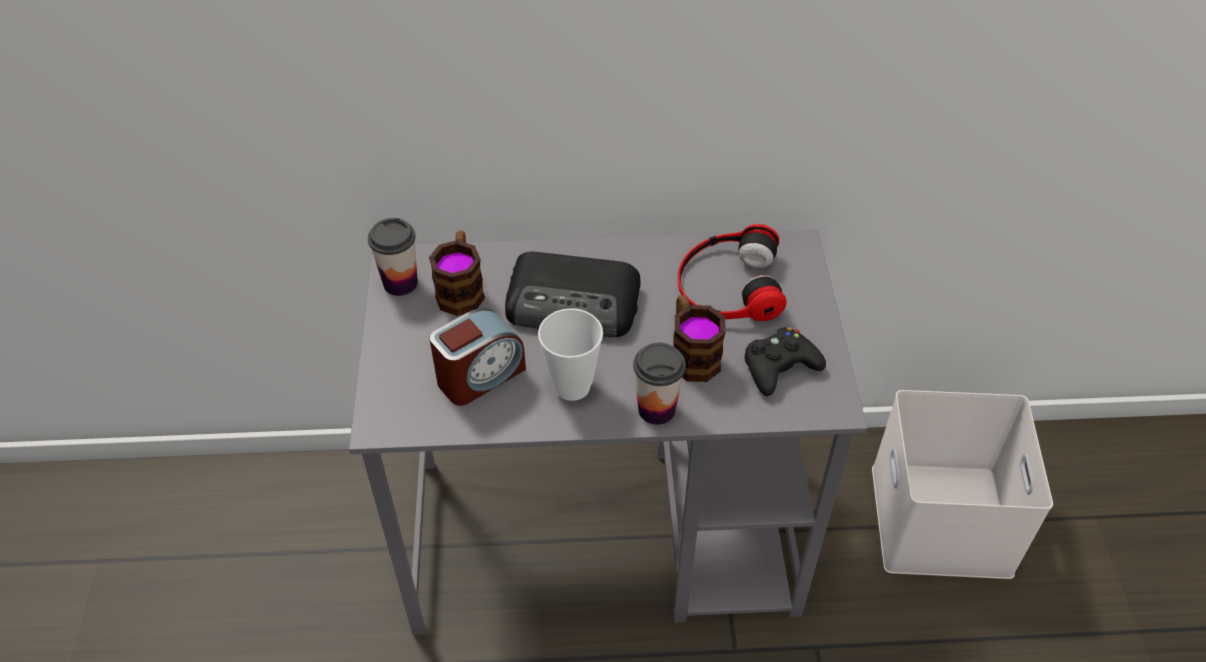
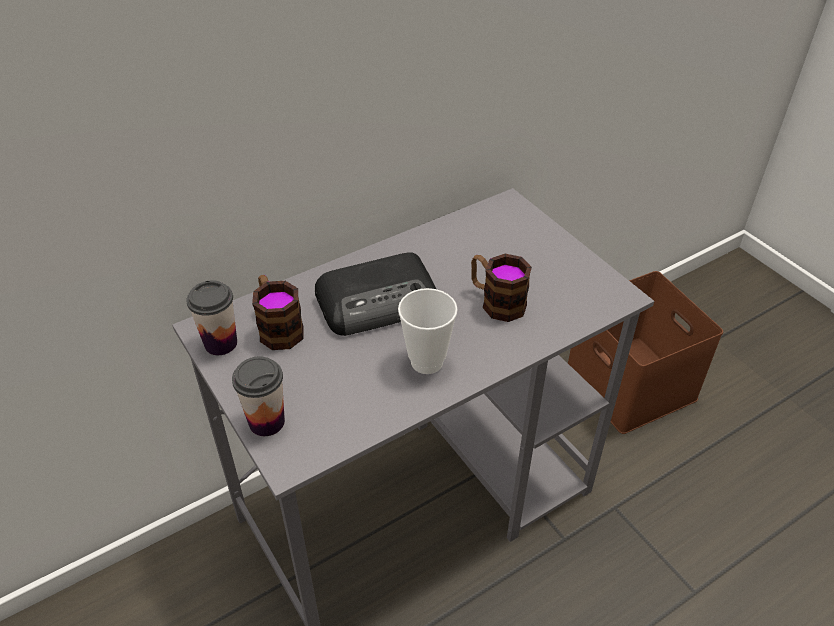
camera: 30 degrees left, 5 degrees down
(480, 376) = (346, 386): alarm clock -> none
(656, 409) = (504, 351): cup -> cup (266, 422)
(728, 284) = (483, 245): headphones -> none
(779, 367) = (564, 285): black game controller -> none
(937, 517) = (627, 383): white storage box -> brown storage box

